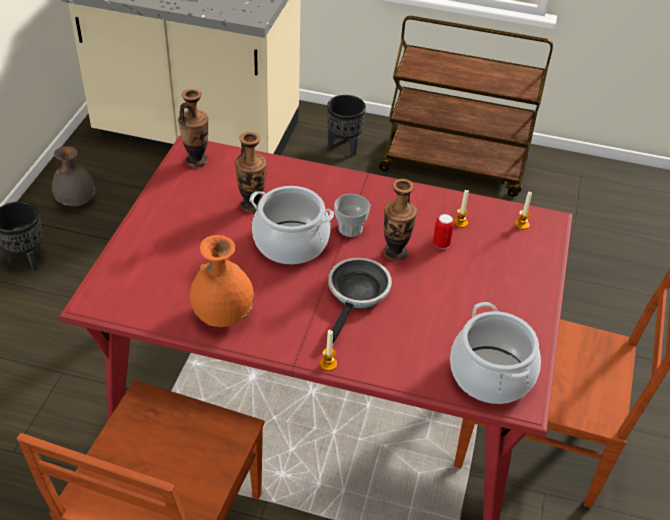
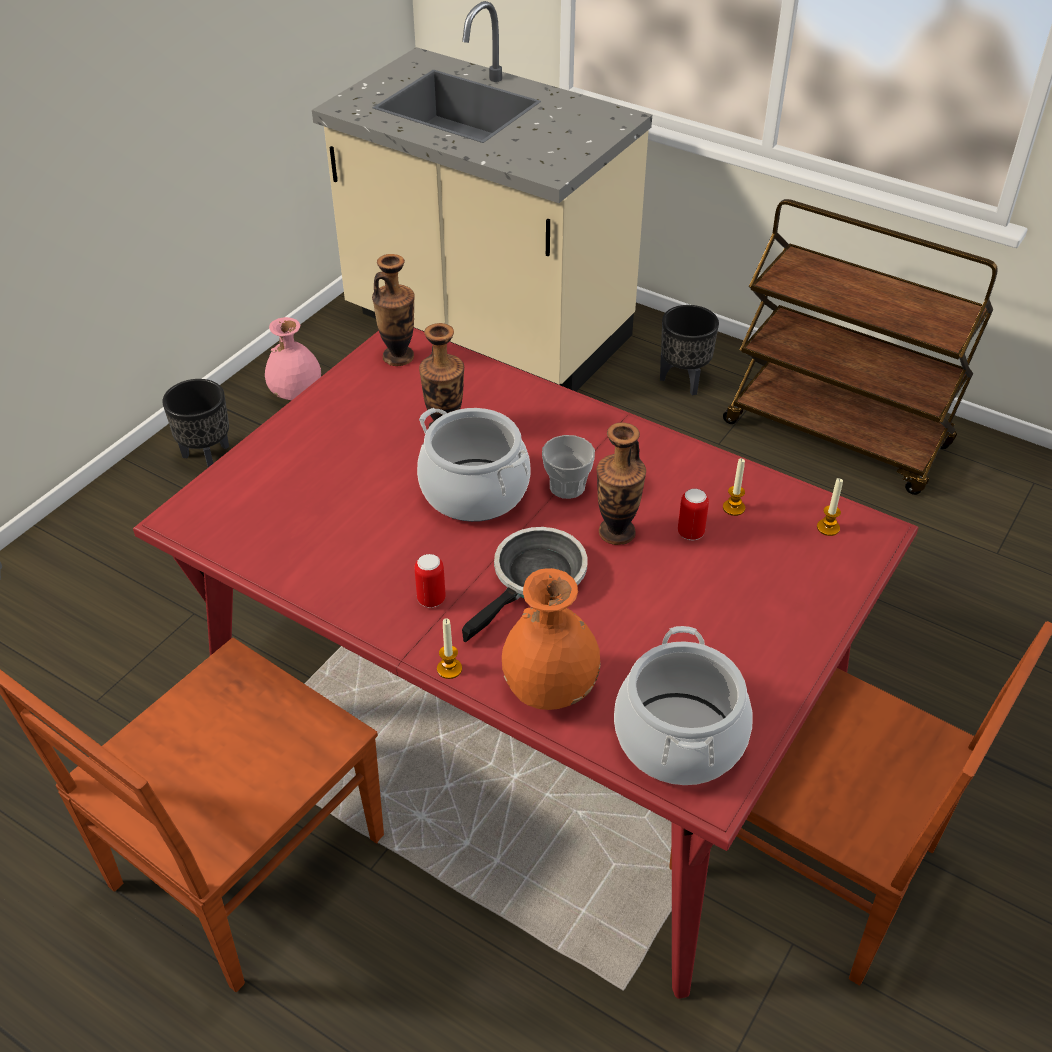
camera: 20 degrees right, 0 degrees up
(76, 201) = (296, 394): grey vase -> pink vase
(223, 314) = (338, 570): orange vase -> orange vase (550, 687)
(295, 321) = (431, 599): none -> can

